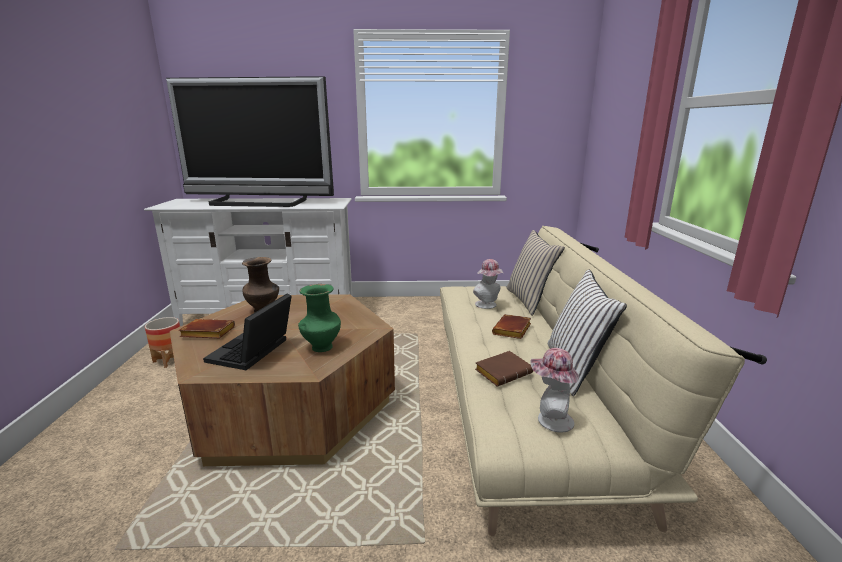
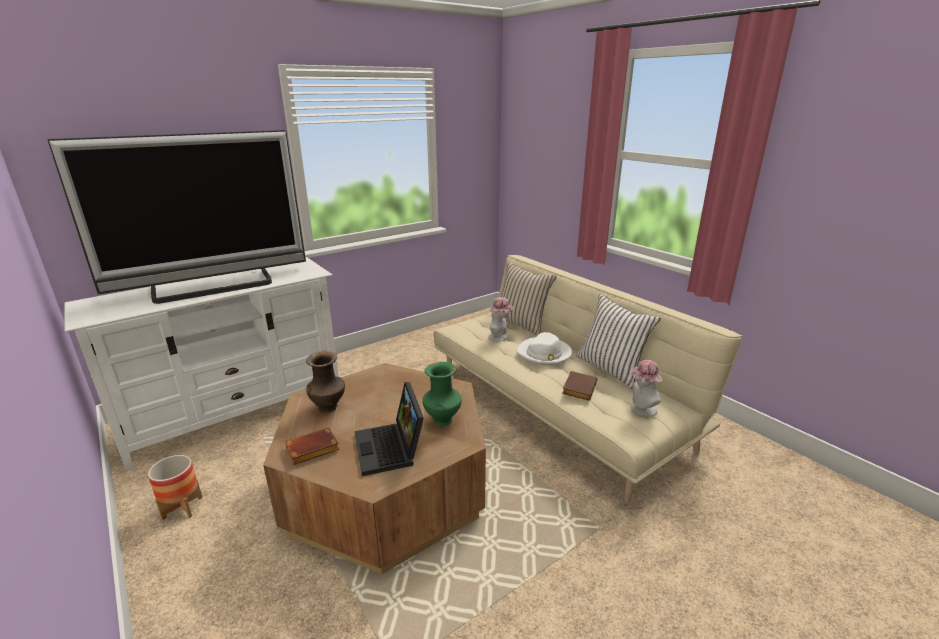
camera: 35 degrees left, 5 degrees up
(512, 331) = (544, 354): brown book -> white hat

